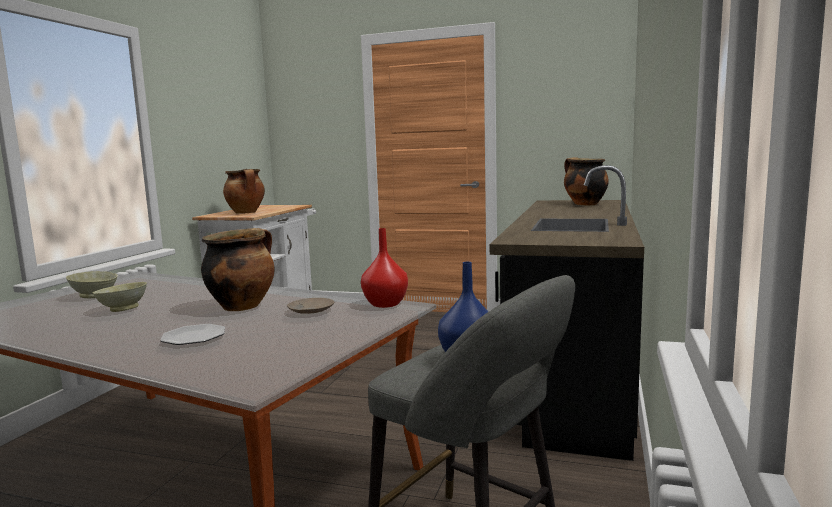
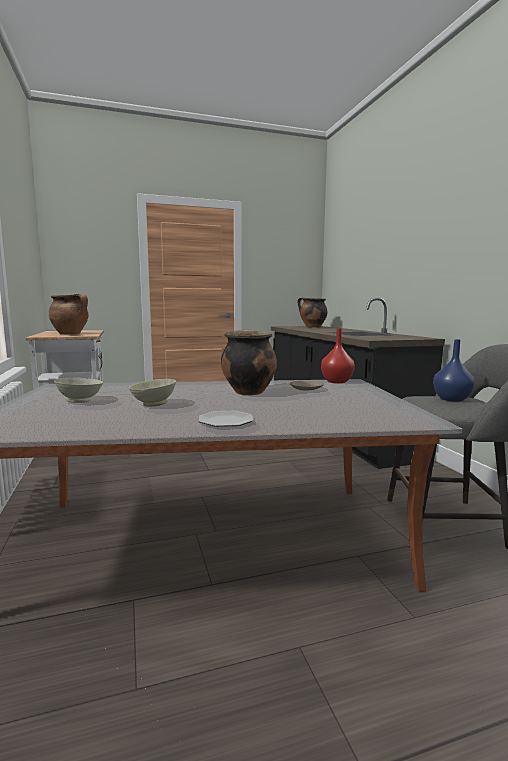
camera: 35 degrees left, 0 degrees up
(193, 337) = (289, 409): plate -> plate (225, 421)

